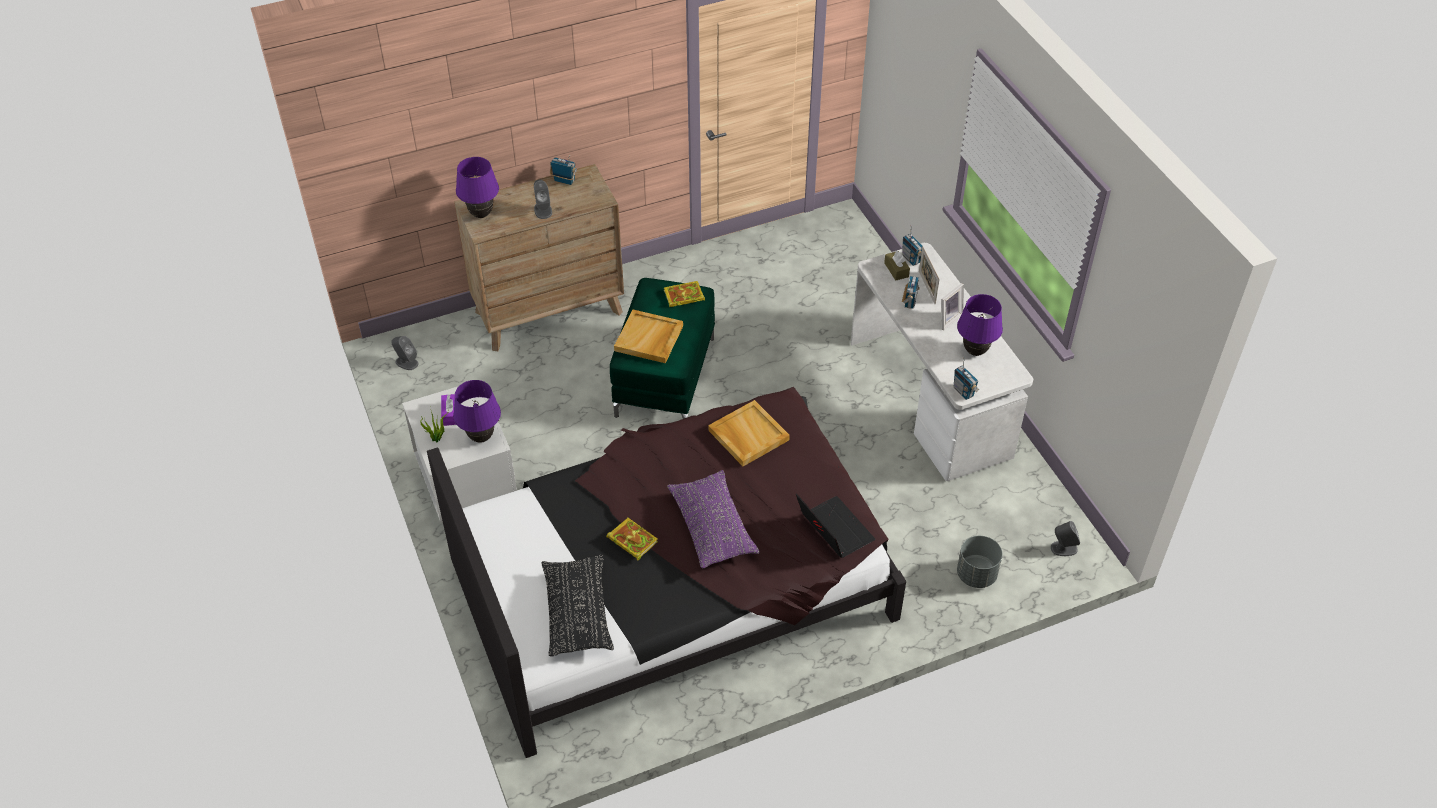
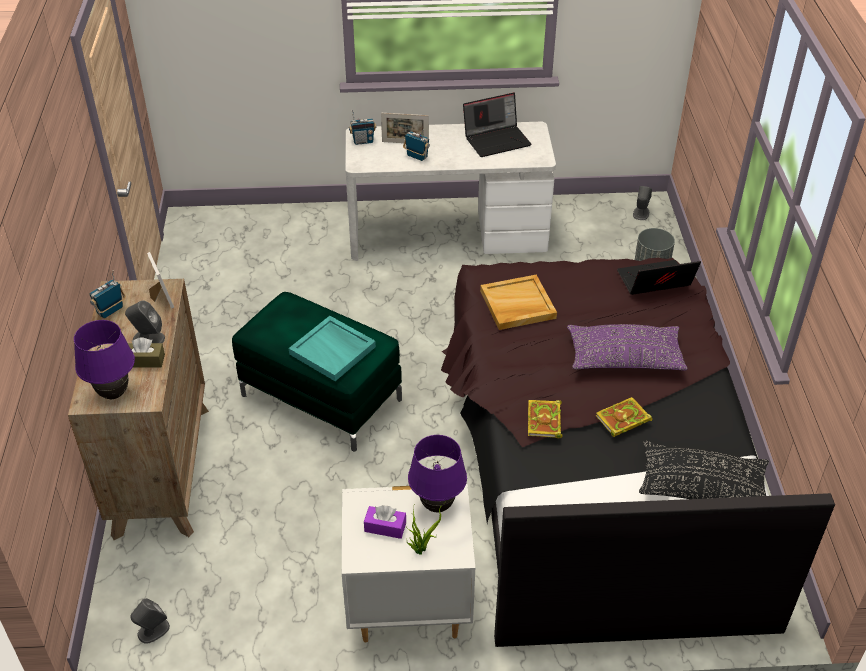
camera: 70 degrees left, 5 degrees down
(649, 339) = (333, 350): beige tray -> turquoise tray
(683, 296) = (287, 311): book -> book (545, 421)
(896, 270) = (371, 153): brown tissue box -> brown tissue box (145, 361)
(947, 319) = (450, 143): picture frame -> picture frame (160, 299)
(963, 392) = (541, 158): radio -> none
(975, 351) = (497, 139): purple table lamp -> laptop

